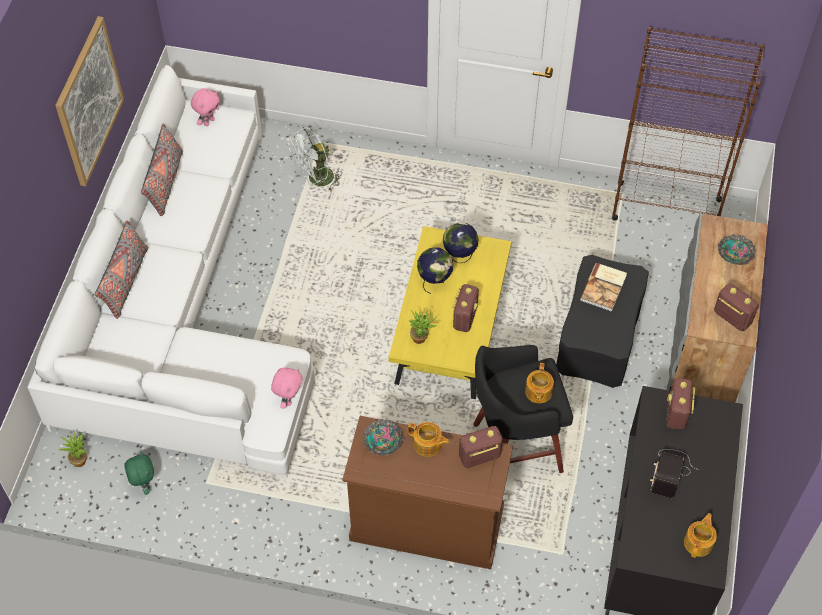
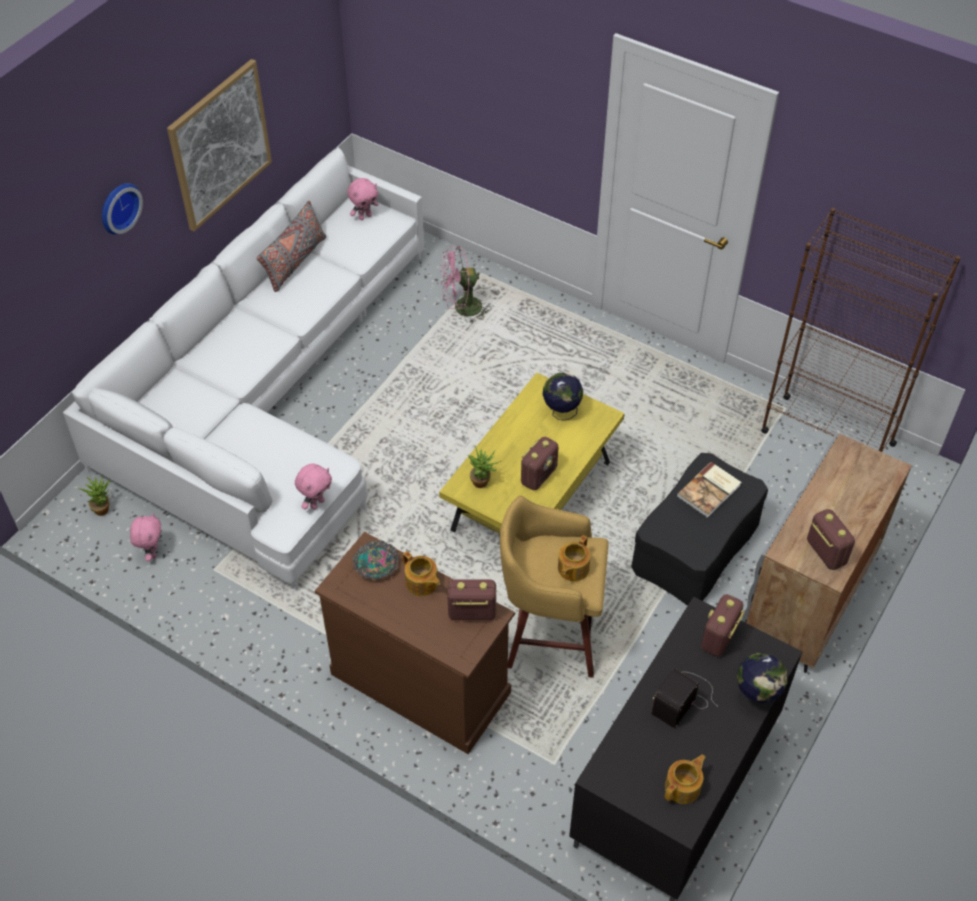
camera: 20 degrees right, 5 degrees down
(35, 190) = (118, 207): none -> wall clock
(126, 282) = (211, 344): grey pillow -> none
(144, 485) = (152, 552): green plush toy -> pink plush toy
(316, 180) = (462, 309): white fan -> pink fan
(434, 281) = (523, 430): globe -> globe (756, 696)
(514, 448) = (549, 635): black stool -> yellow stool
(735, 253) = (859, 484): bowl -> none

